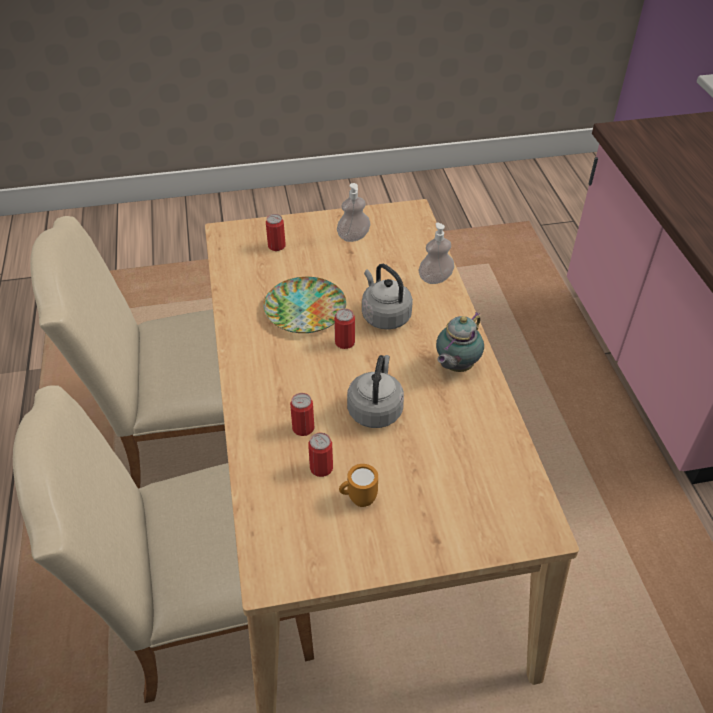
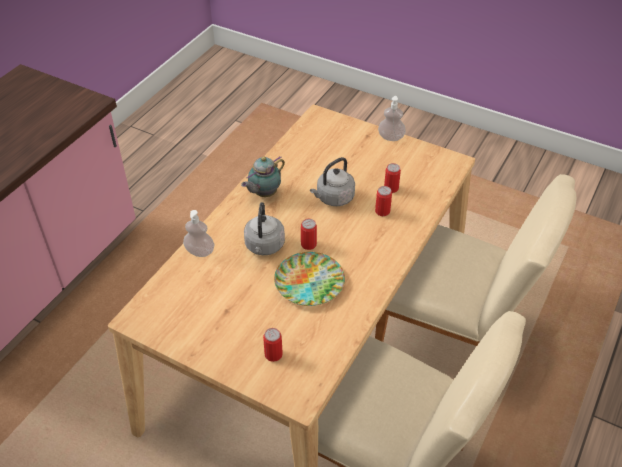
camera: 140 degrees left, 0 degrees up
(353, 237) = (207, 324): soap dispenser -> soap dispenser (391, 137)
(358, 499) = (386, 167): orange mug -> none
(455, 366) = (264, 194): teapot -> teapot turned 150 degrees clockwise

